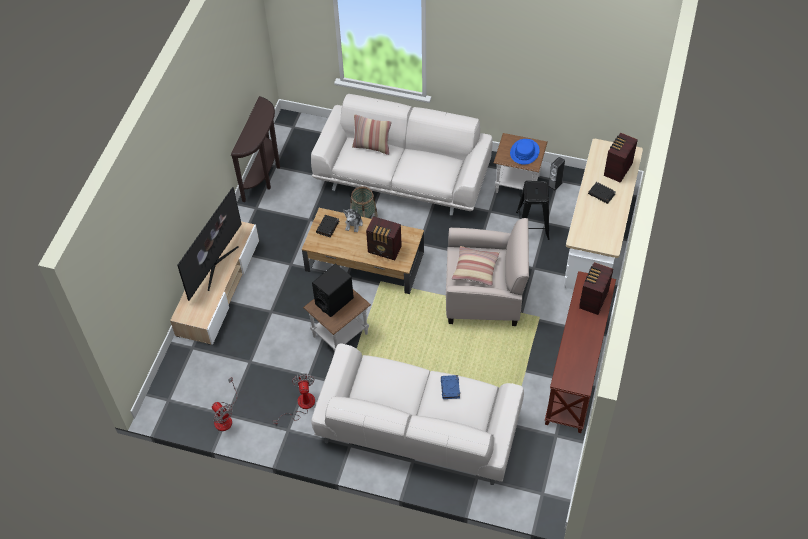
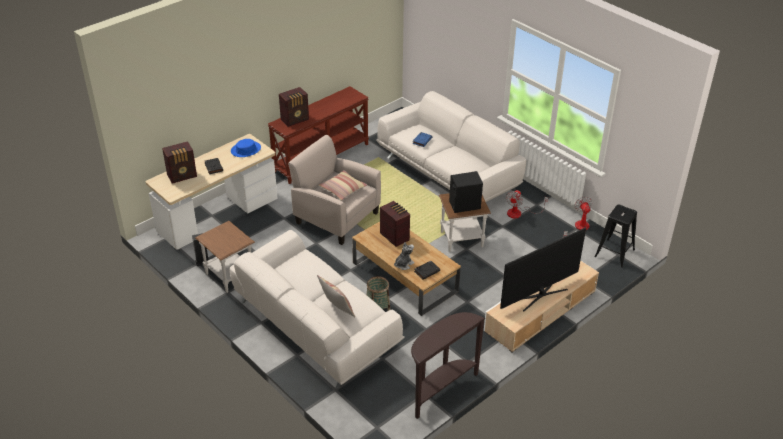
camera: 150 degrees left, 15 degrees down
(524, 152) = (222, 236): blue hat -> blue hat (245, 149)
(532, 226) = (253, 243): black stool -> black stool (614, 253)

